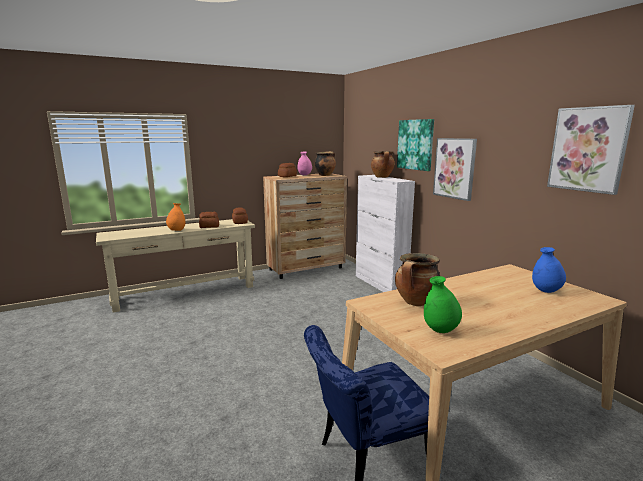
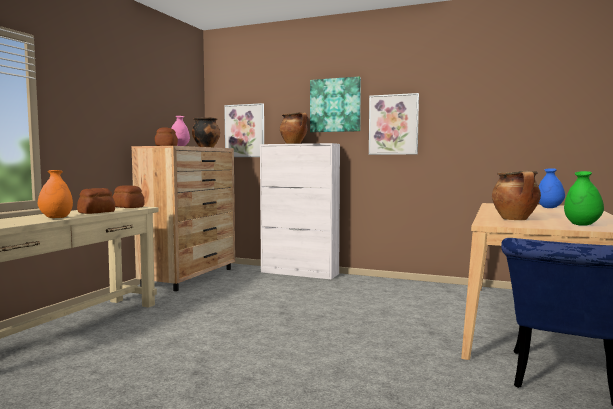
camera: 40 degrees left, 10 degrees down
(588, 149) = (534, 94): picture -> picture (245, 131)

